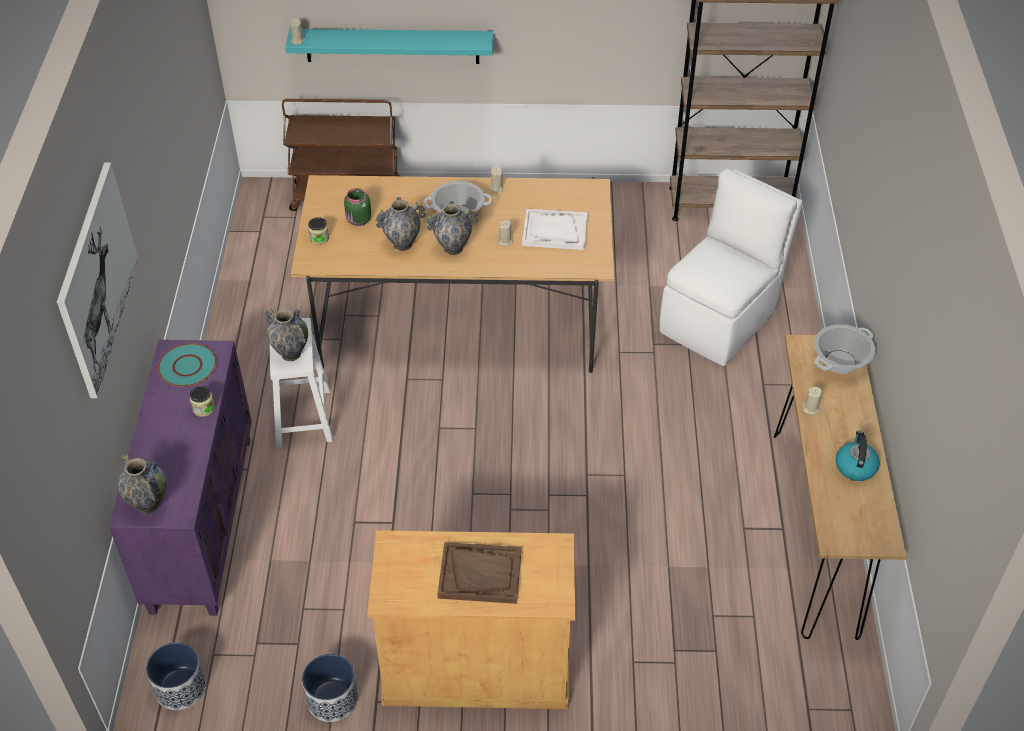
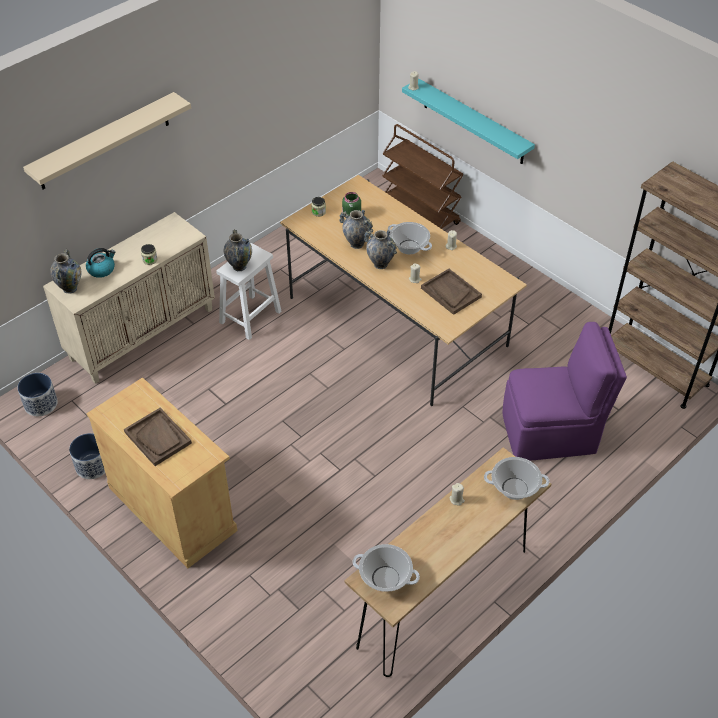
camera: 45 degrees right, 0 degrees up
(97, 278) = (104, 141): picture -> beige shelf
(187, 366) = (169, 234): turquoise plate -> none
(201, 521) = (142, 333): purple cabinet -> beige cabinet
(554, 231) = (450, 292): white tray -> brown tray
(720, 319) = (551, 433): white chair -> purple chair
(848, 523) = (385, 578): none -> cooking pot
(855, 466) = (435, 552): kettle -> kettle (101, 269)

